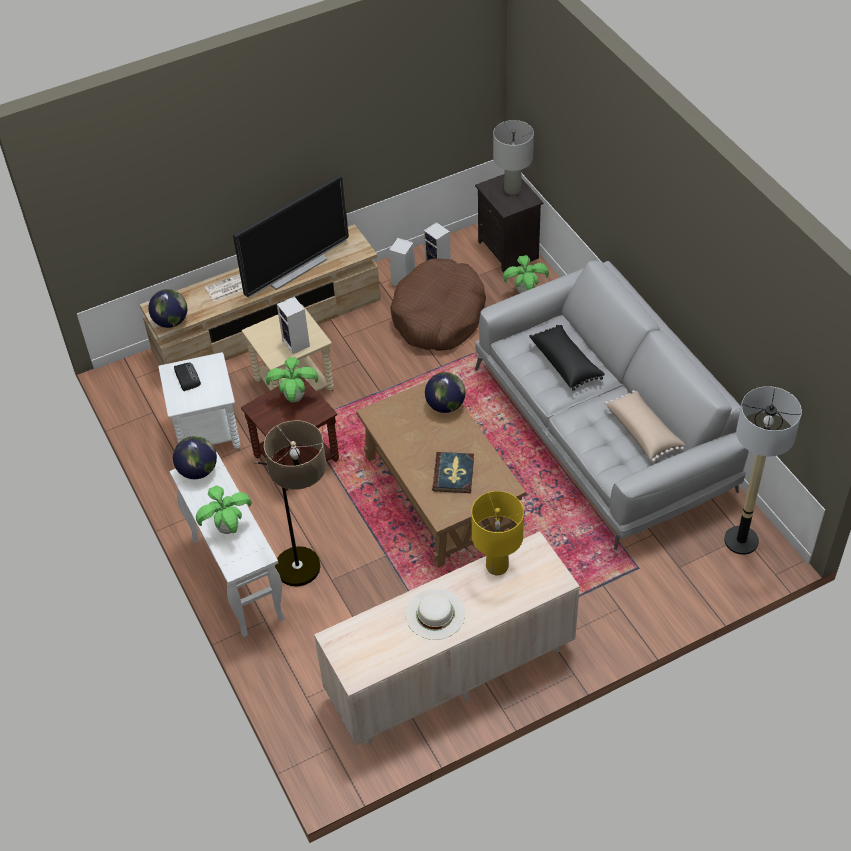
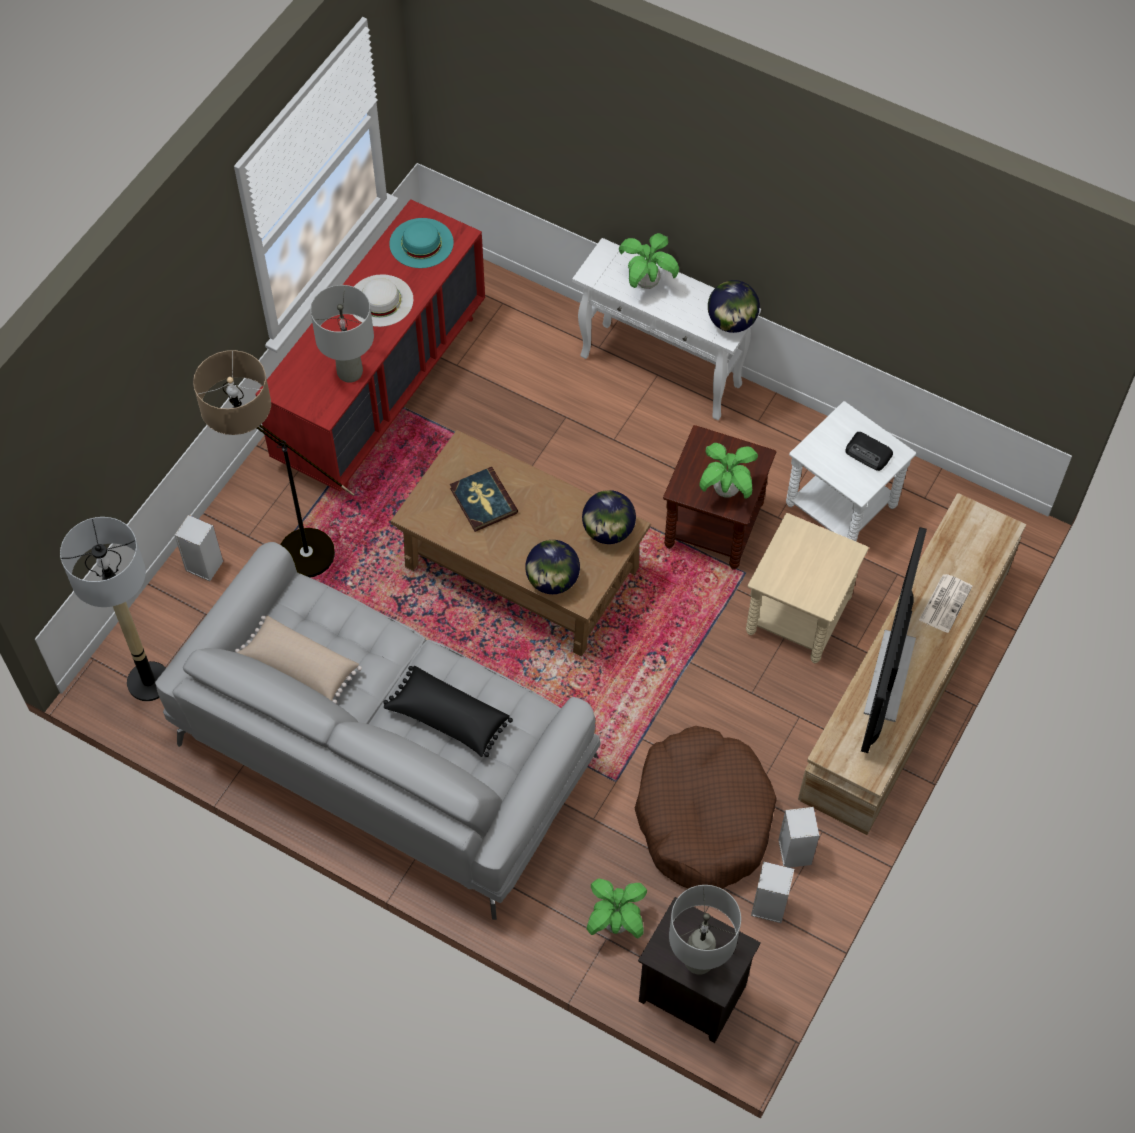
camera: 145 degrees right, 10 degrees up
(171, 322) = (963, 520): globe -> globe (608, 531)
(297, 344) = (785, 561): speaker -> speaker (202, 566)
(308, 579) = (589, 405): floor lamp -> floor lamp (286, 547)
(368, 648) = (421, 243): none -> turquoise hat
(450, 673) = (382, 388): beige dresser -> red dresser
(496, 566) = (350, 372): yellow table lamp -> grey table lamp

